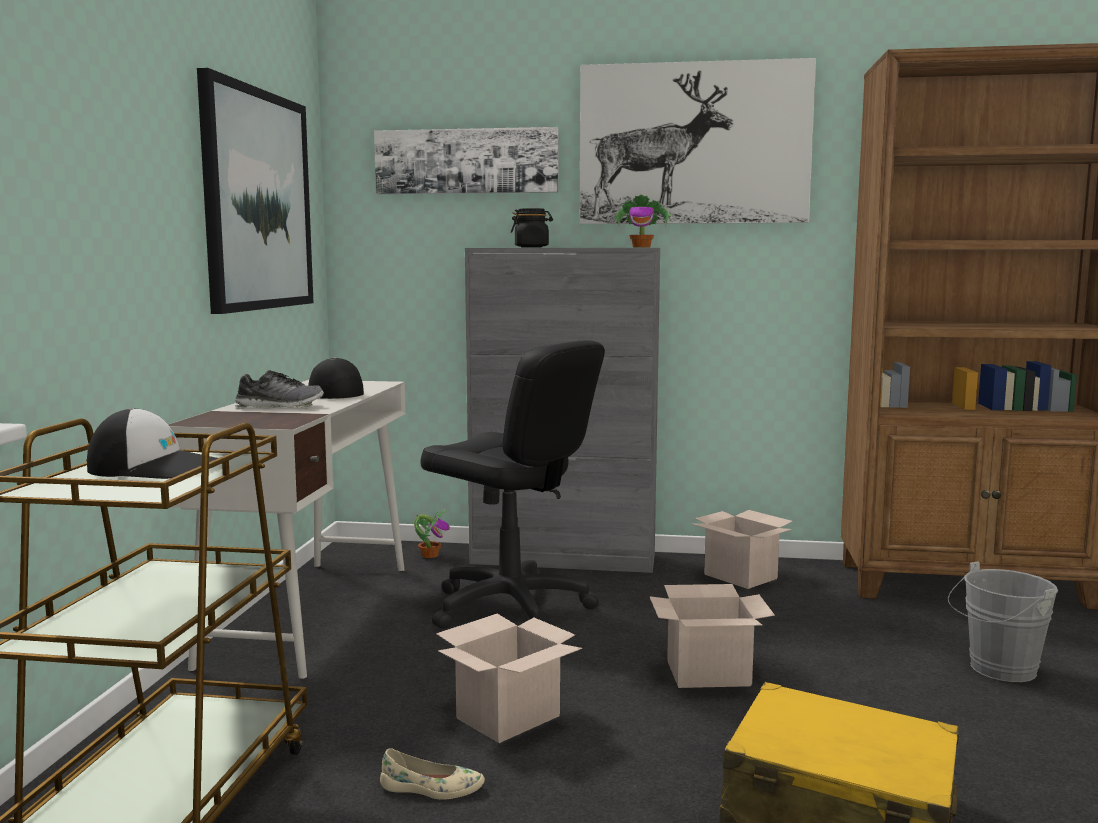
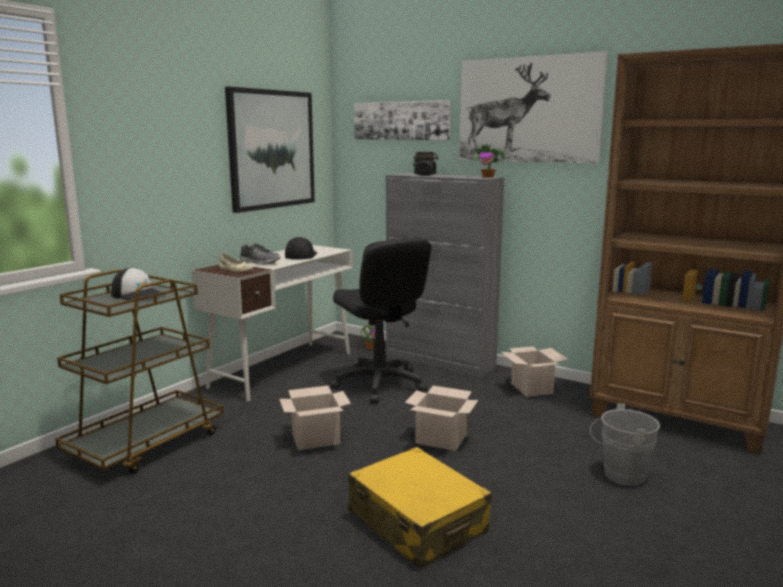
camera: 25 degrees right, 5 degrees up
(432, 789) = (248, 463): beige shoe -> beige shoe (235, 270)

